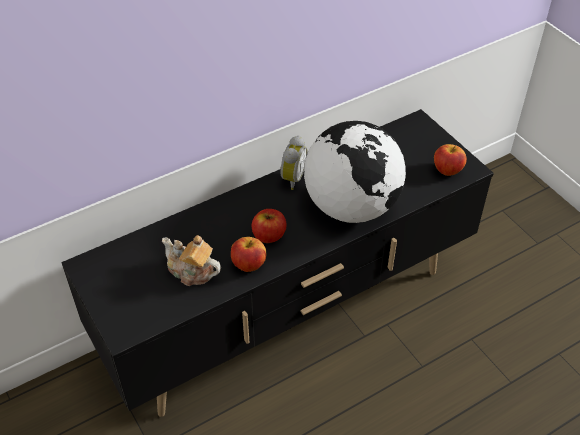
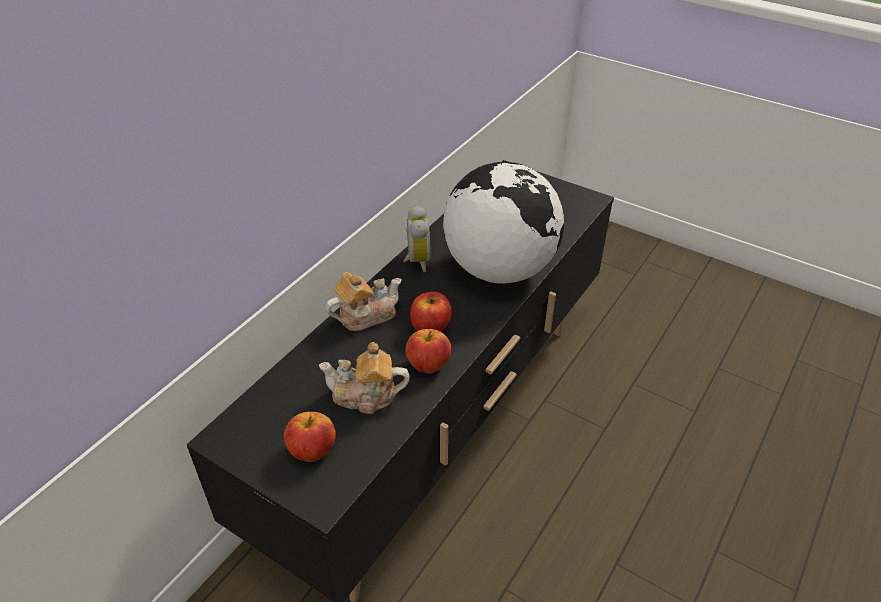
camera: 25 degrees left, 5 degrees down
(228, 210) = (365, 315): none -> teapot
(447, 170) = (570, 207): apple -> apple (312, 451)

